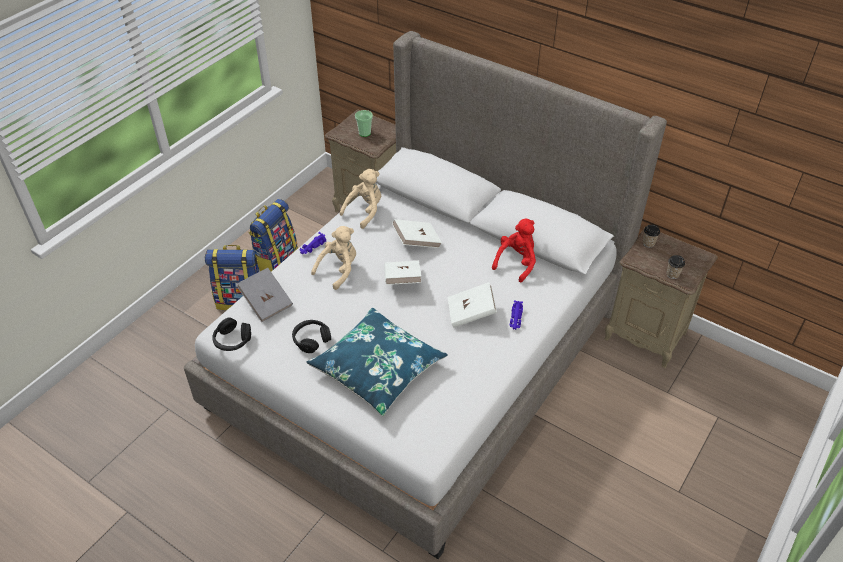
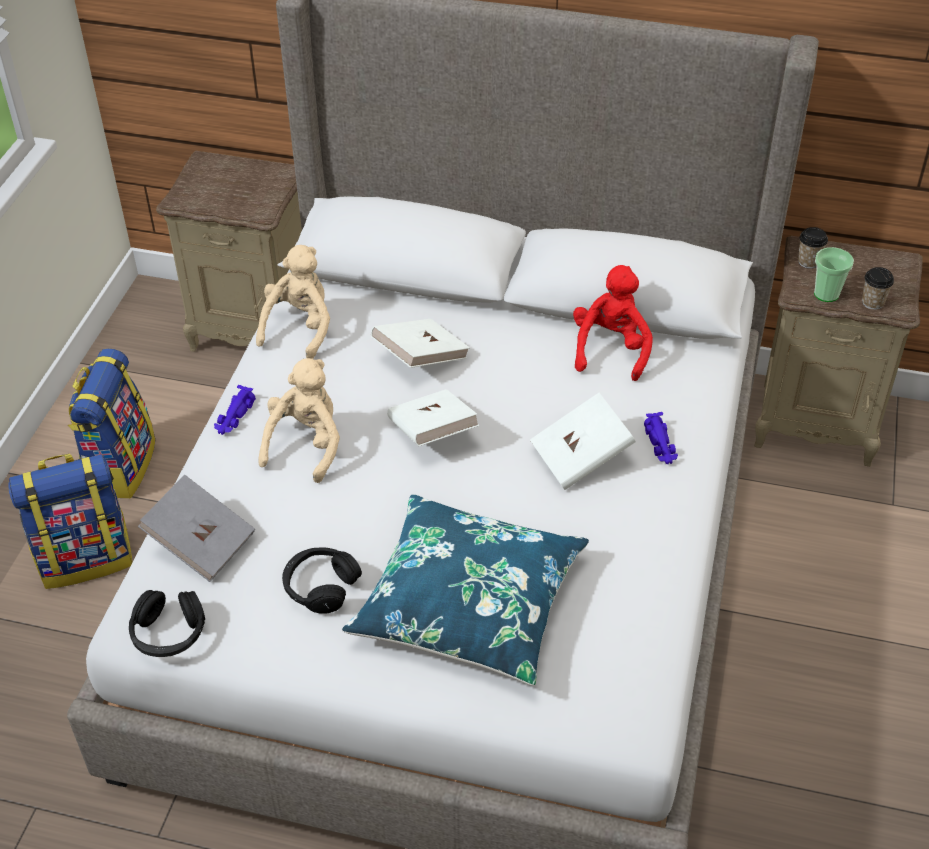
camera: 20 degrees left, 0 degrees up
(364, 133) = (230, 189): cup -> cup (826, 294)

